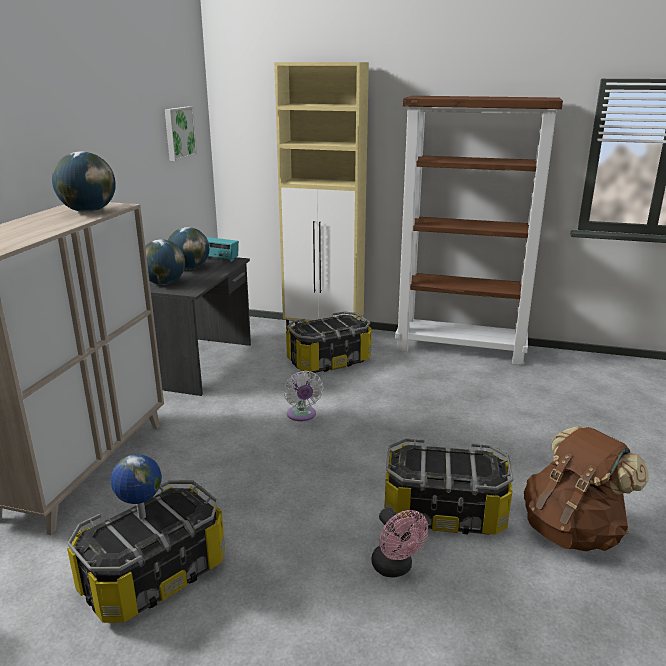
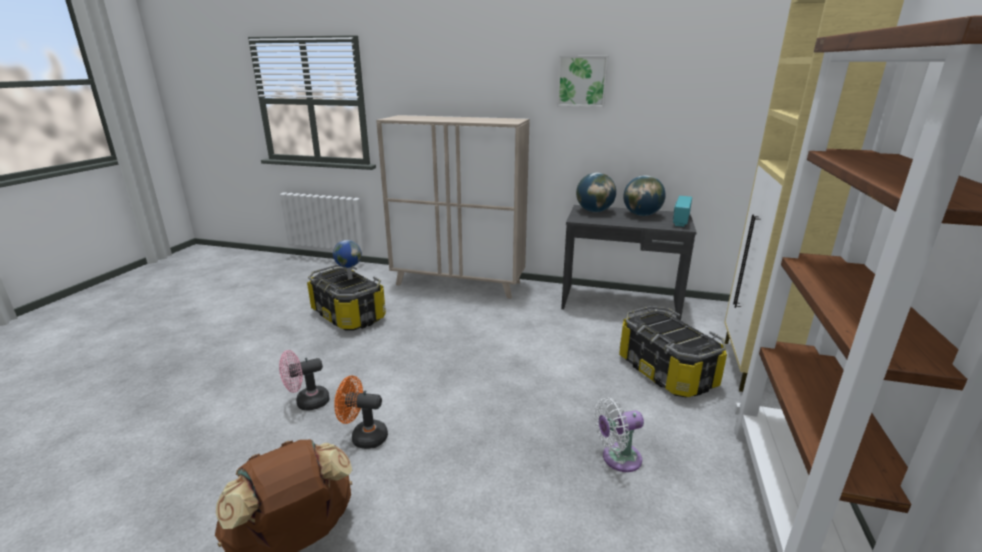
camera: 90 degrees right, 0 degrees up
(88, 211) = (490, 120): globe -> none
(179, 133) = (716, 88): picture -> picture (582, 81)
(302, 415) = (535, 357): white fan -> white fan (617, 458)
(444, 512) = (363, 437): storage box -> orange fan

